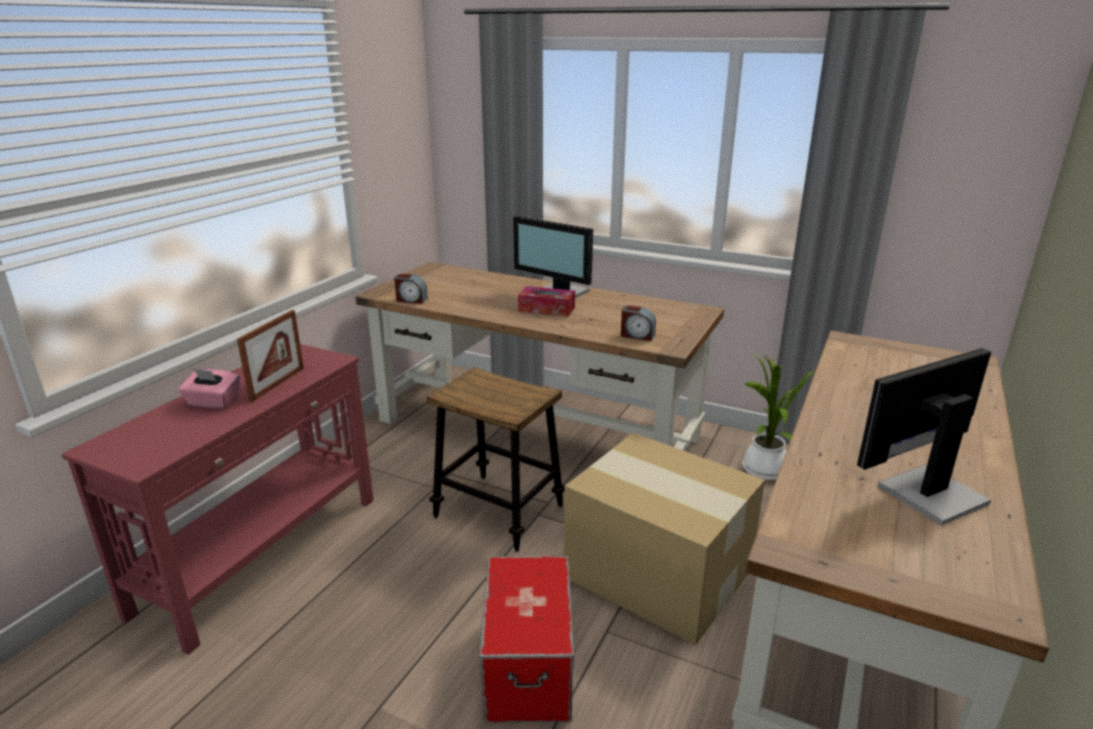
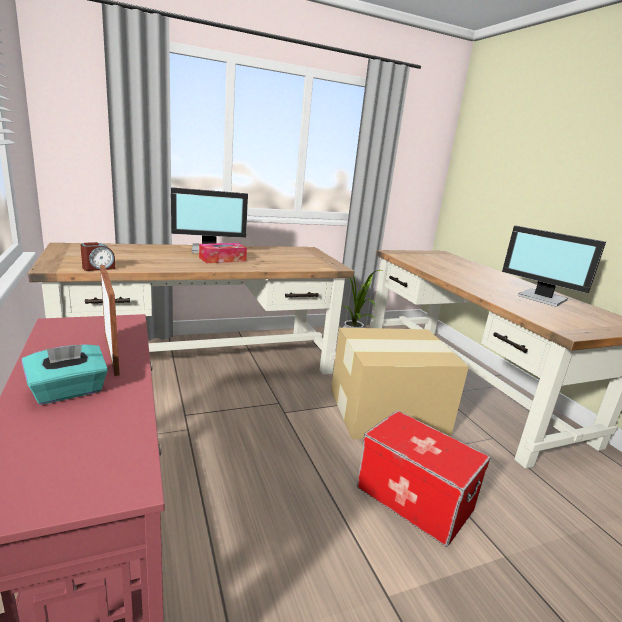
camera: 50 degrees left, 5 degrees down
(213, 402) = (68, 391): pink tissue box -> turquoise tissue box
(498, 511) = (258, 422): stool -> none
(637, 335) = (307, 264): alarm clock -> none
(927, 493) = (542, 298): monitor -> monitor turned 60 degrees counterclockwise

